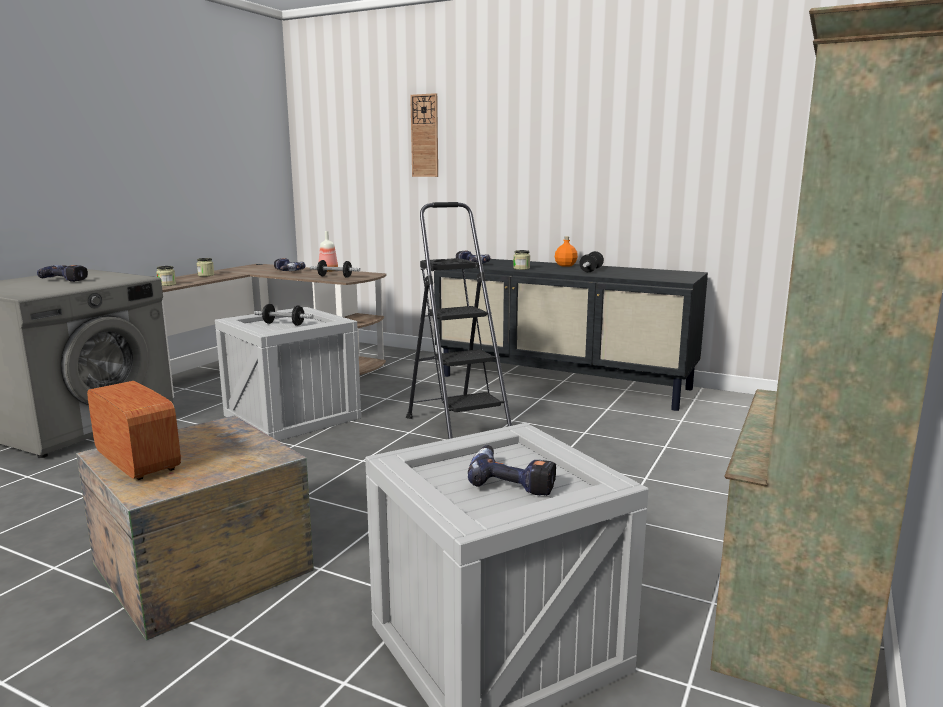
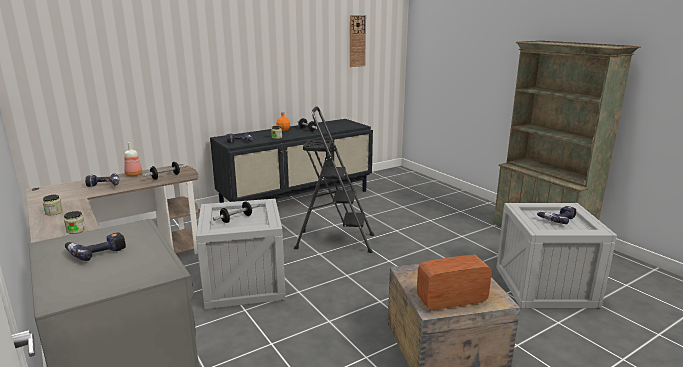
camera: 60 degrees left, 5 degrees up
(425, 136) = (157, 52): wall clock -> wall clock (357, 41)

